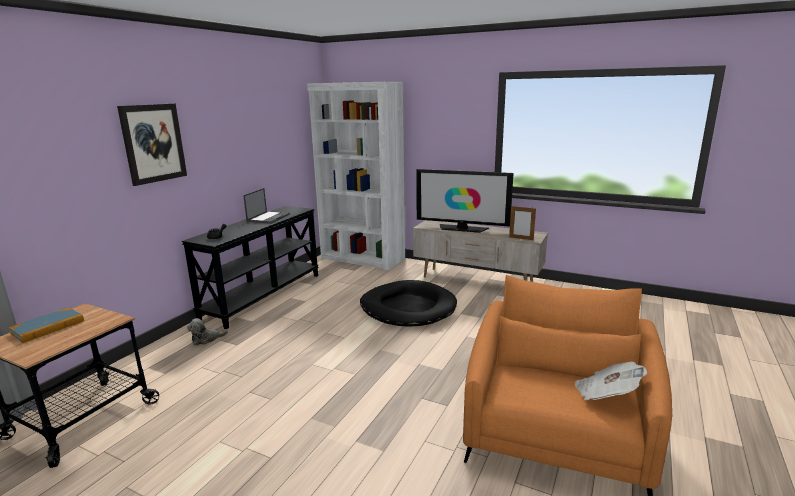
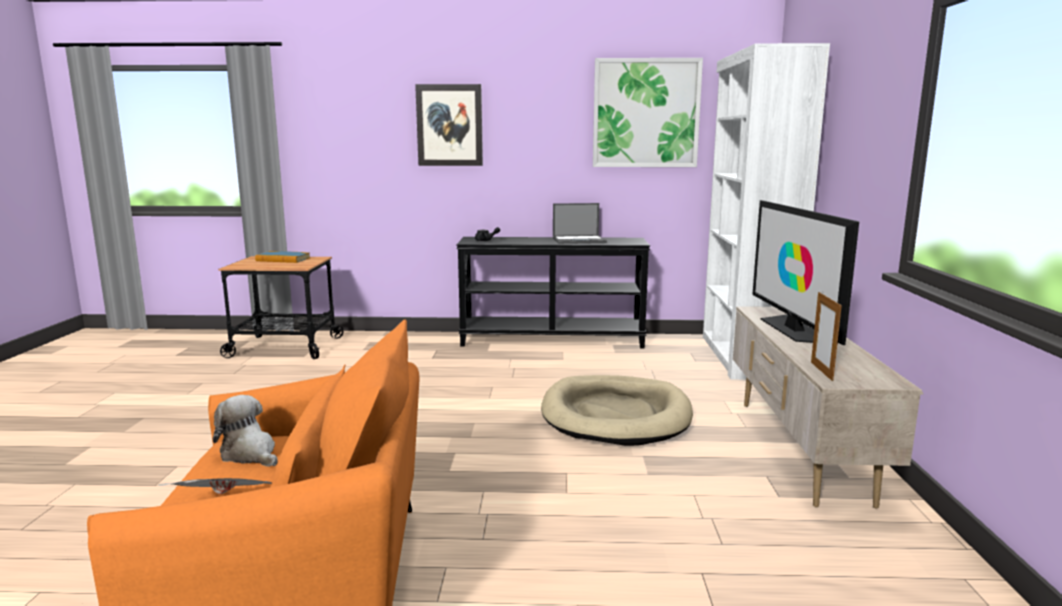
camera: 65 degrees right, 5 degrees down
(206, 339) = (433, 345): plush toy -> plush toy (250, 454)
(275, 119) = (646, 113): none -> picture
(408, 307) = (615, 415): black dog bed -> beige dog bed

